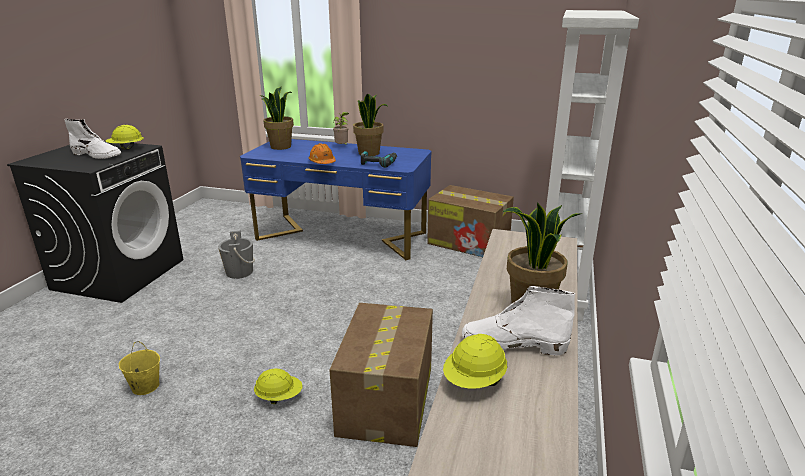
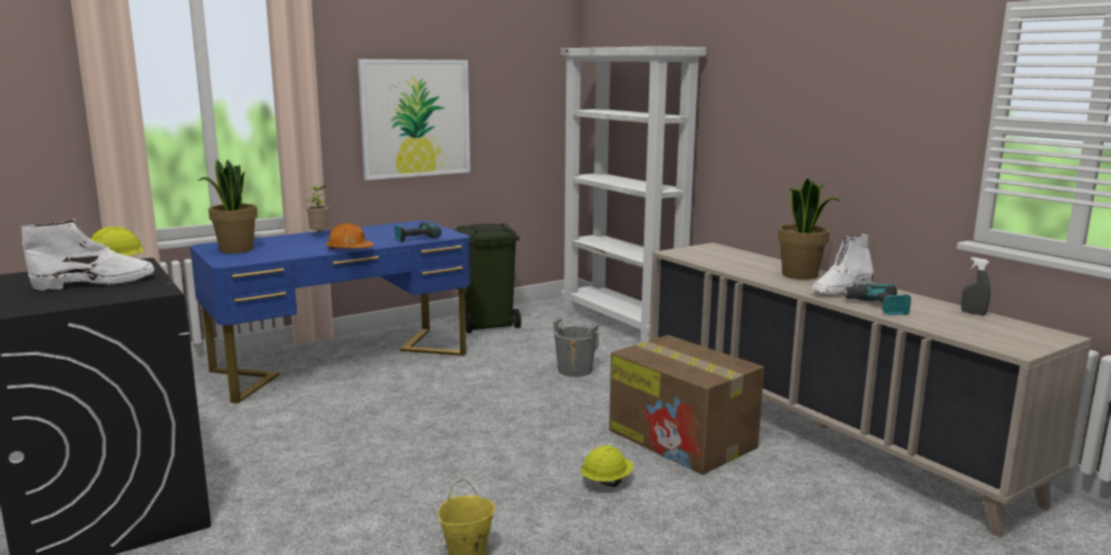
camera: 50 degrees left, 10 degrees down
(239, 272) = (301, 434): grey bucket -> grey bucket (575, 370)
(369, 153) = (373, 233): potted plant -> none
(442, 67) = (415, 118): none -> picture
(469, 242) = (488, 324): cardboard box -> green trash can
(474, 381) = (876, 307): yellow hard hat -> power drill
(549, 458) = (973, 313): none -> grey spray bottle

